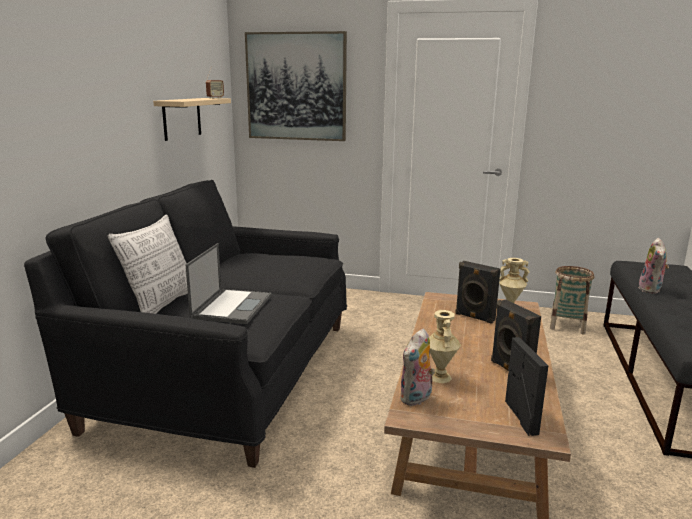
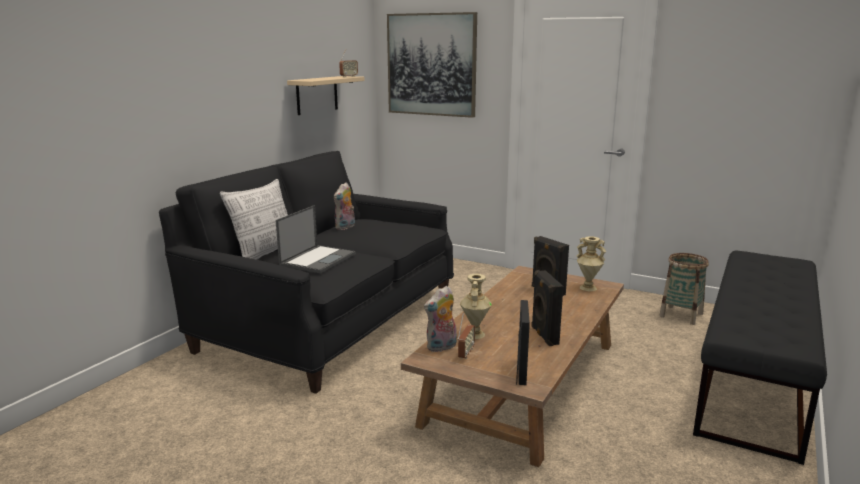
camera: 15 degrees right, 0 degrees up
(447, 403) = (466, 353): none -> radio
(651, 290) = (742, 280): plush toy -> plush toy (345, 227)

